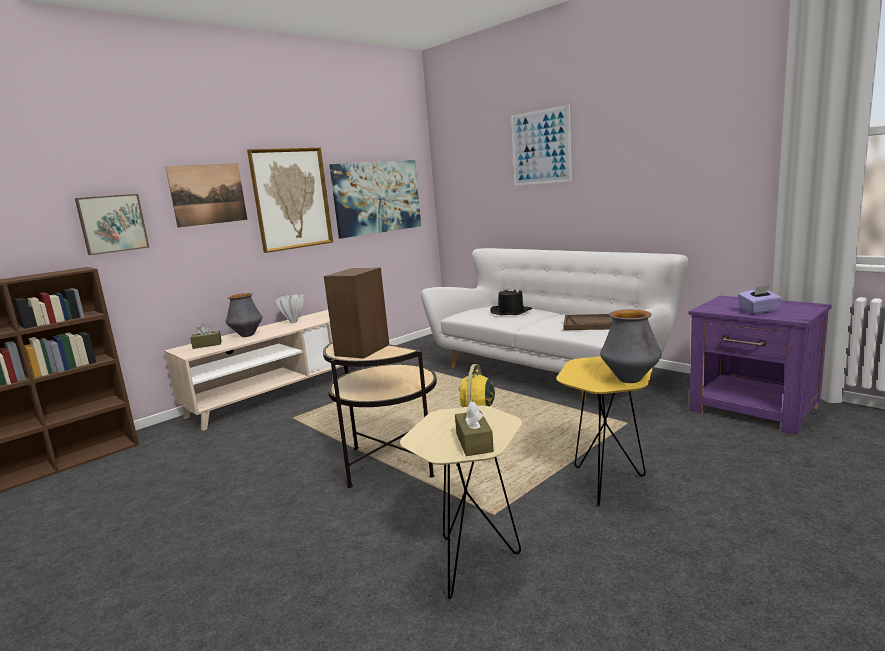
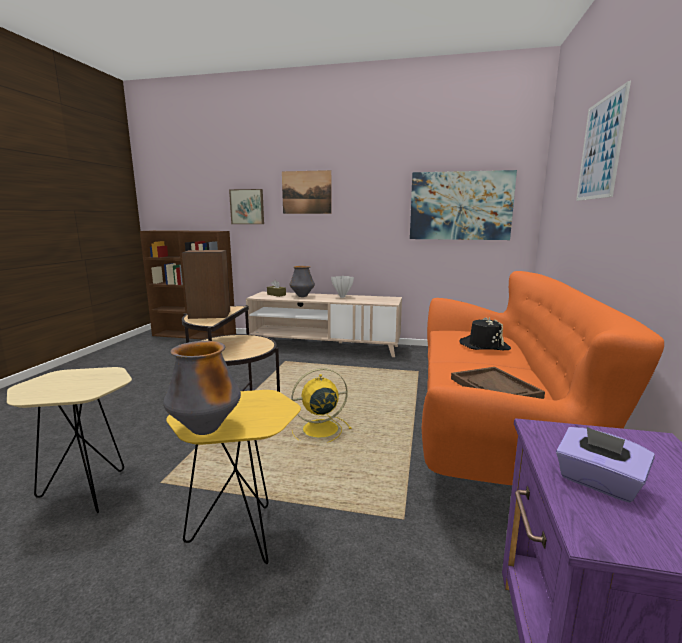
camera: 55 degrees right, 0 degrees up
(291, 199) = (371, 200): picture -> none
(474, 442) = (41, 392): brown tissue box -> none
(550, 371) = (494, 430): white sofa -> orange sofa

